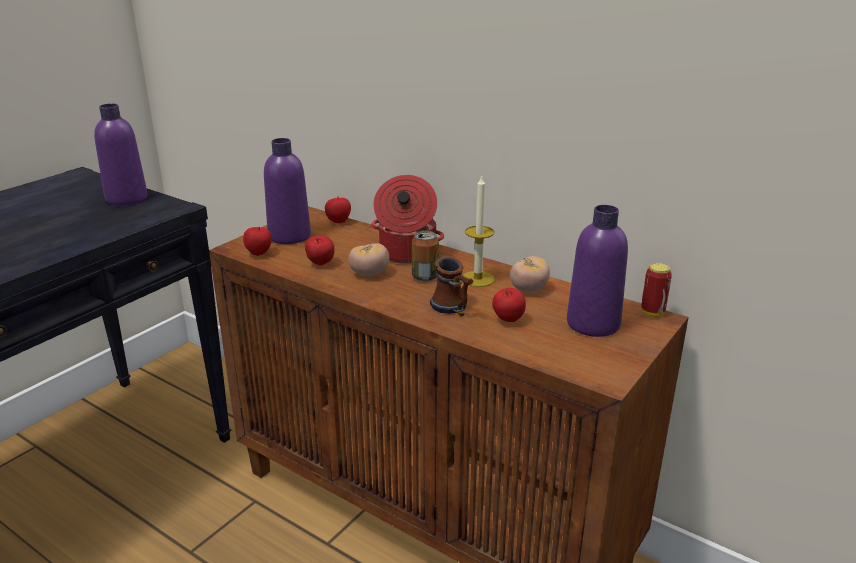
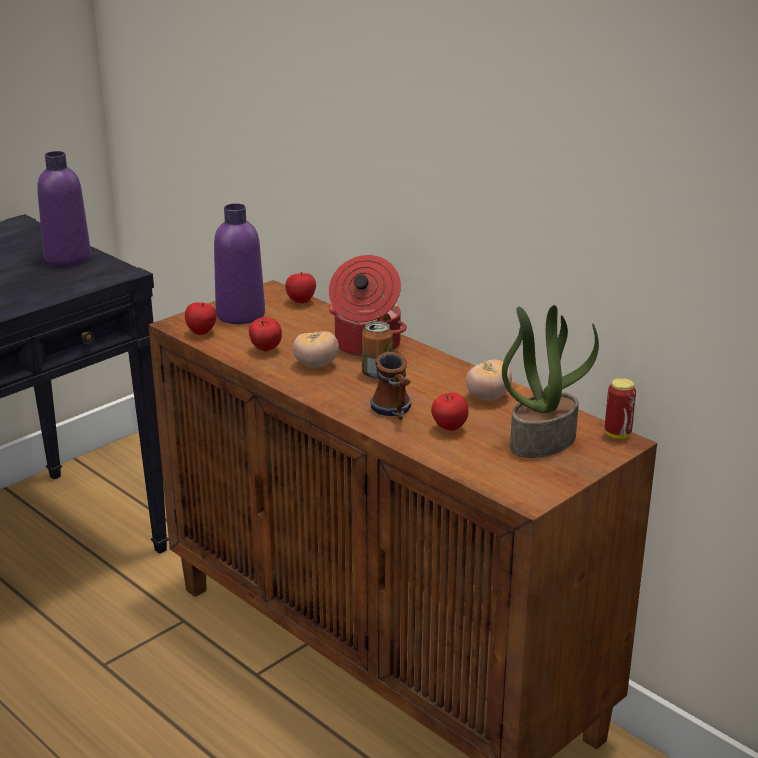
camera: 10 degrees right, 0 degrees up
(478, 279) = (435, 381): candle -> none
(593, 324) = (542, 441): purple bottle -> potted plant

